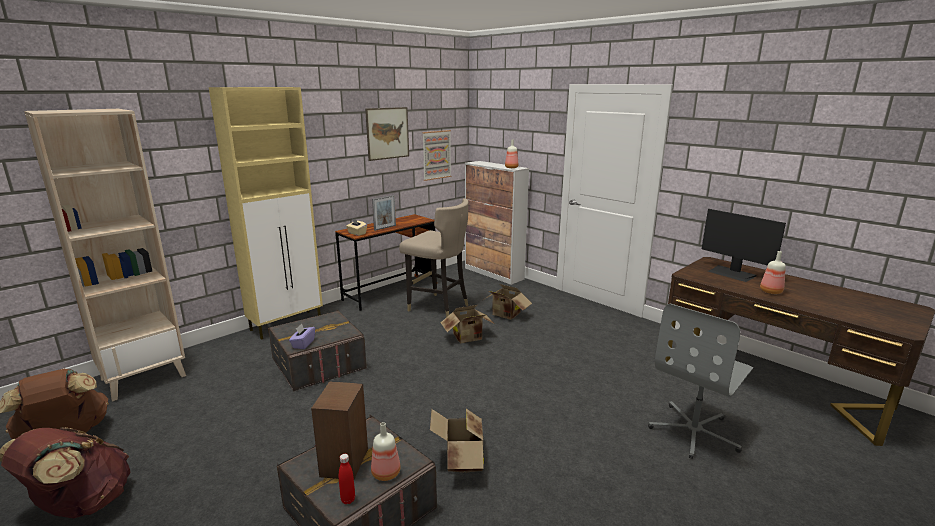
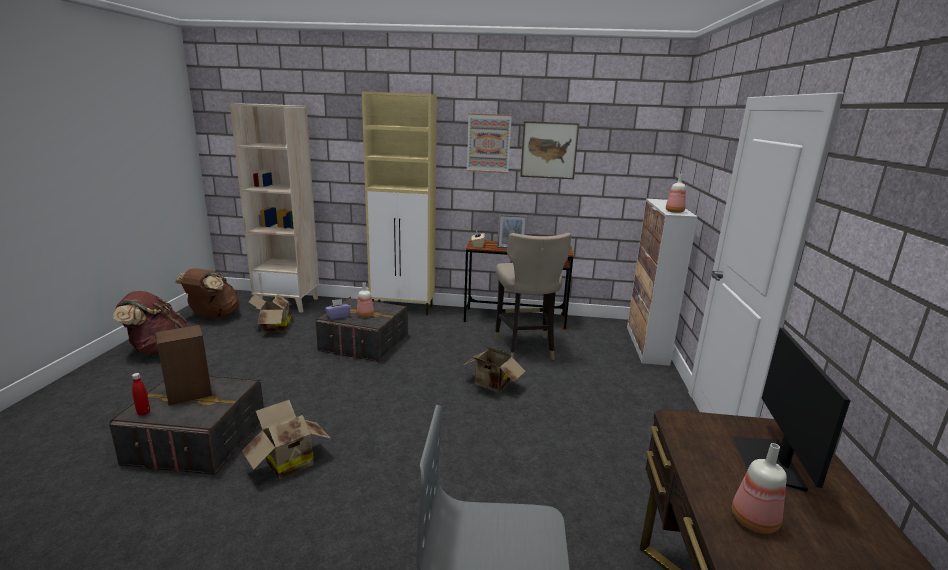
camera: 50 degrees right, 0 degrees up
(385, 472) = (184, 414): bottle -> bottle (365, 315)
(436, 155) = (616, 183): picture -> picture (488, 143)
(506, 315) = (568, 386): cardboard box -> cardboard box (274, 328)

